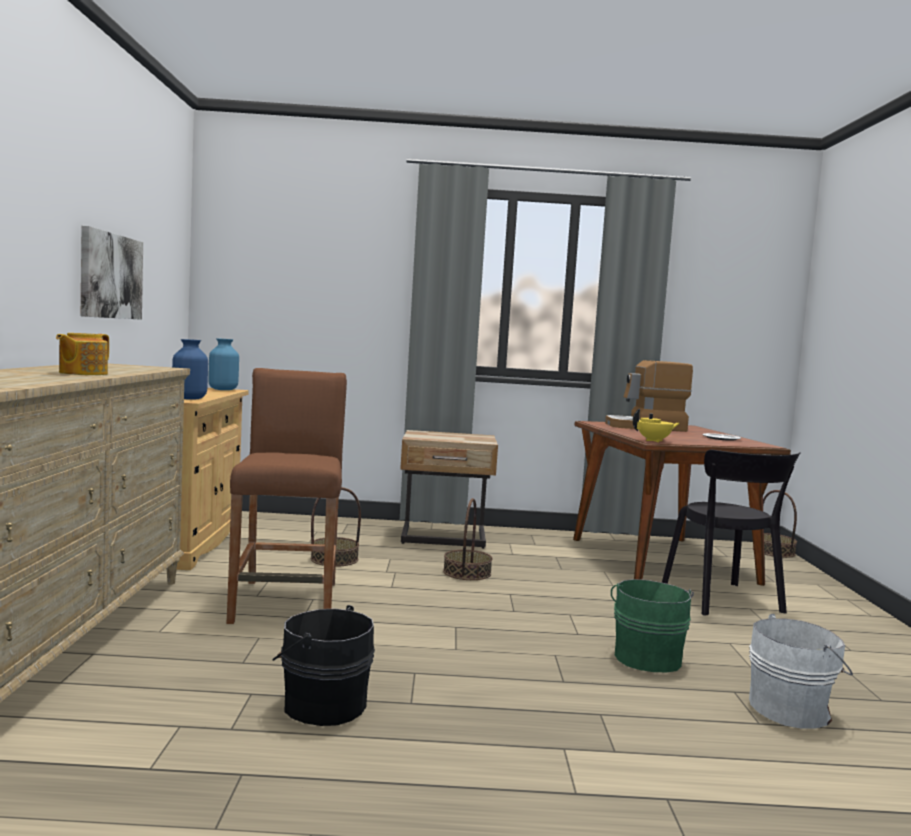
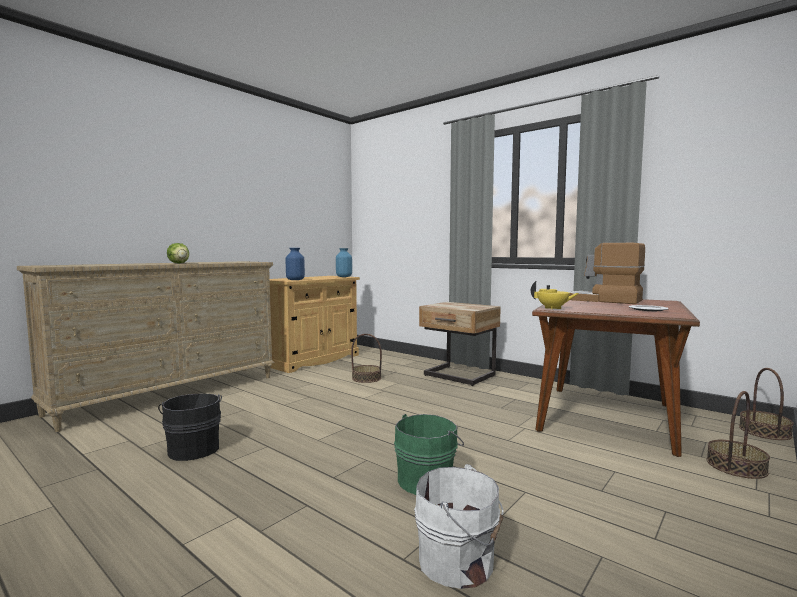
camera: 40 degrees right, 0 degrees up
(82, 373) = (179, 263): teapot -> lettuce
(110, 276) = (265, 218): picture -> none
(286, 602) = (294, 395): brown stool -> none
(467, 572) = (427, 398): basket -> basket (736, 466)
(724, 601) = (599, 459): black chair -> none

